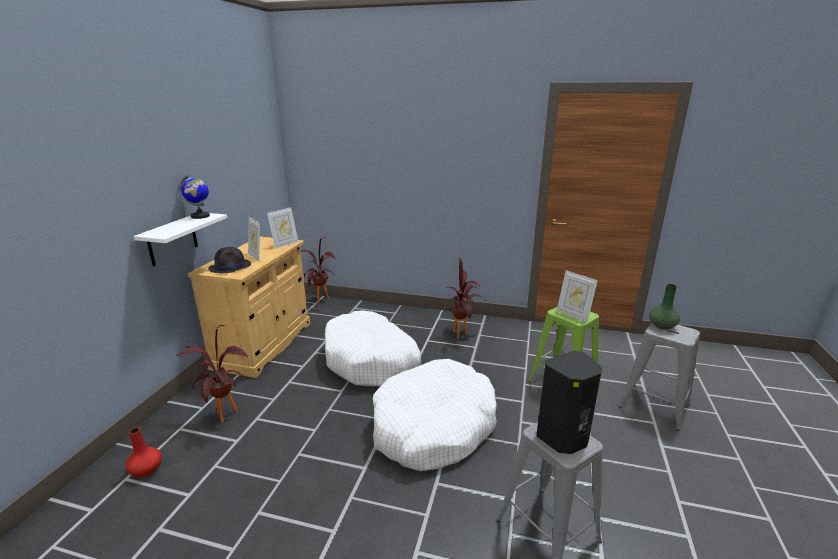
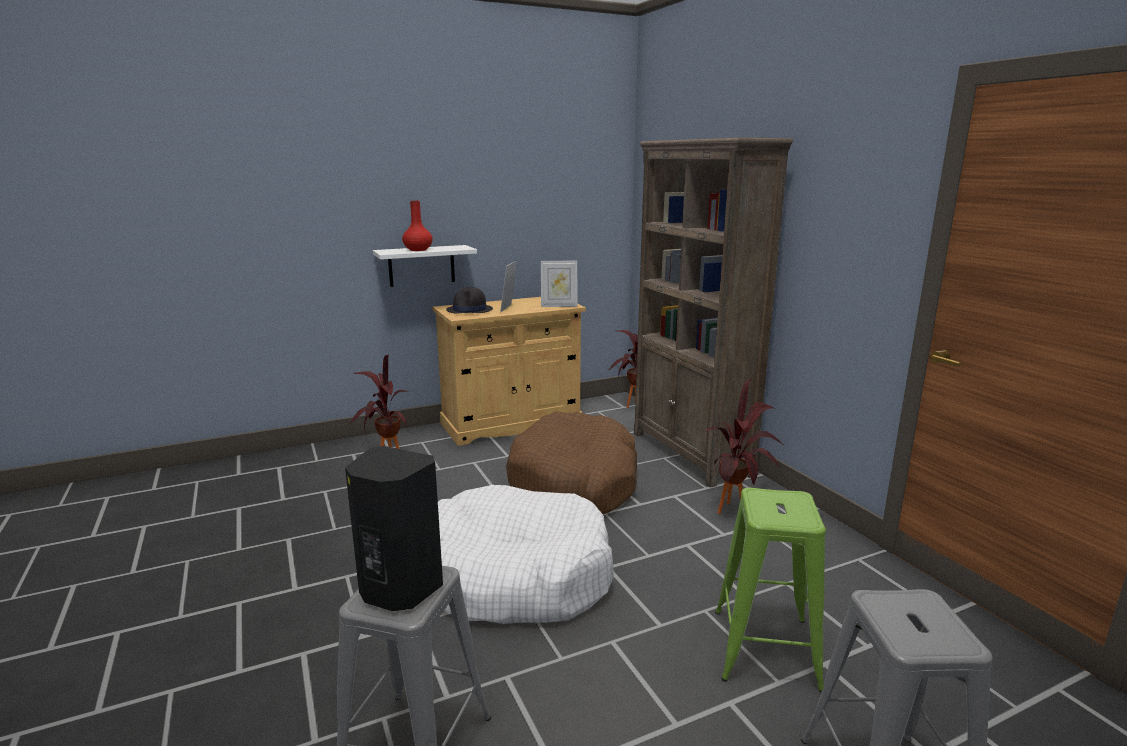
camera: 50 degrees right, 5 degrees down
(147, 470) = (294, 469): red vase -> red vase (418, 250)
(200, 216) = (454, 247): globe -> none
(371, 360) = (574, 483): white dog bed -> brown dog bed
(396, 314) = (691, 454): none -> brown bookcase
(573, 315) = (774, 509): picture frame -> none
(662, 326) = (915, 604): green vase -> none

